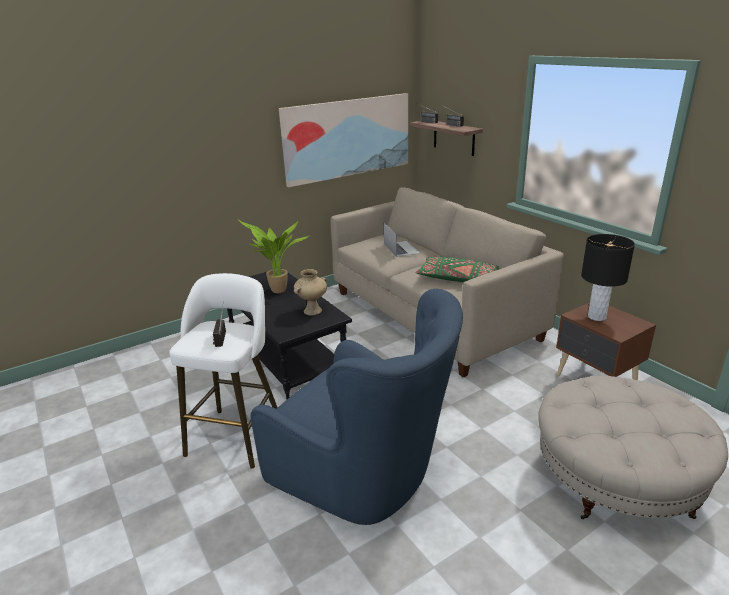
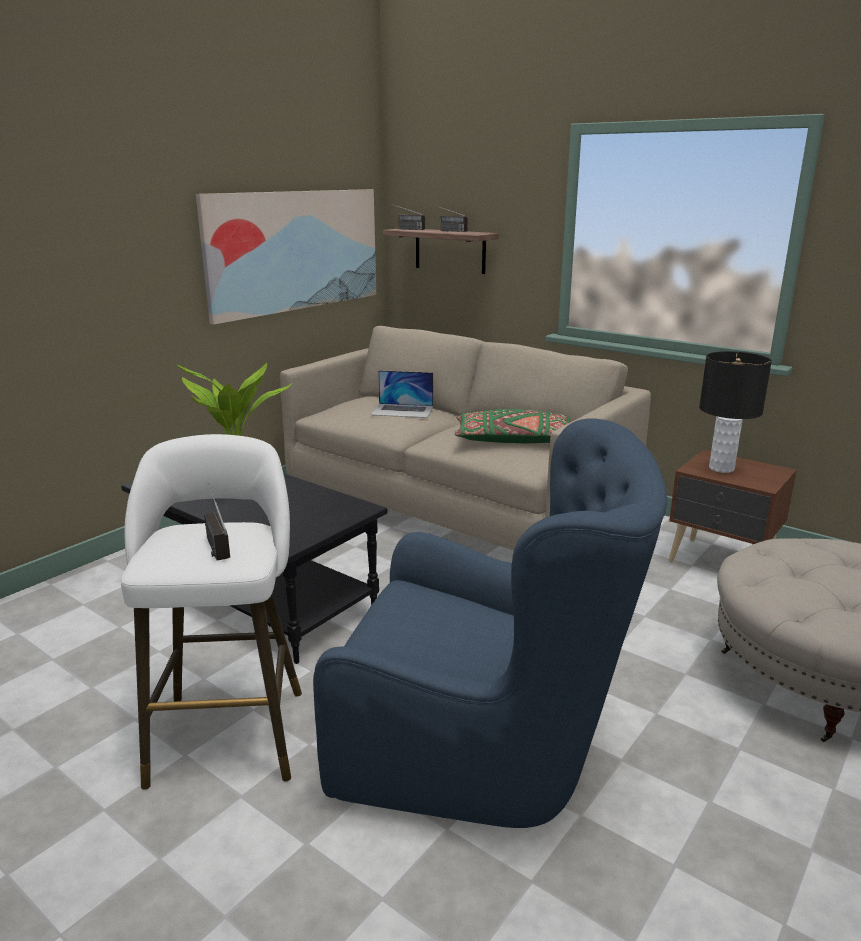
camera: 20 degrees left, 5 degrees down
(312, 310) = (316, 504): beige vase -> none
(401, 248) = (403, 410): laptop -> laptop turned 135 degrees clockwise

